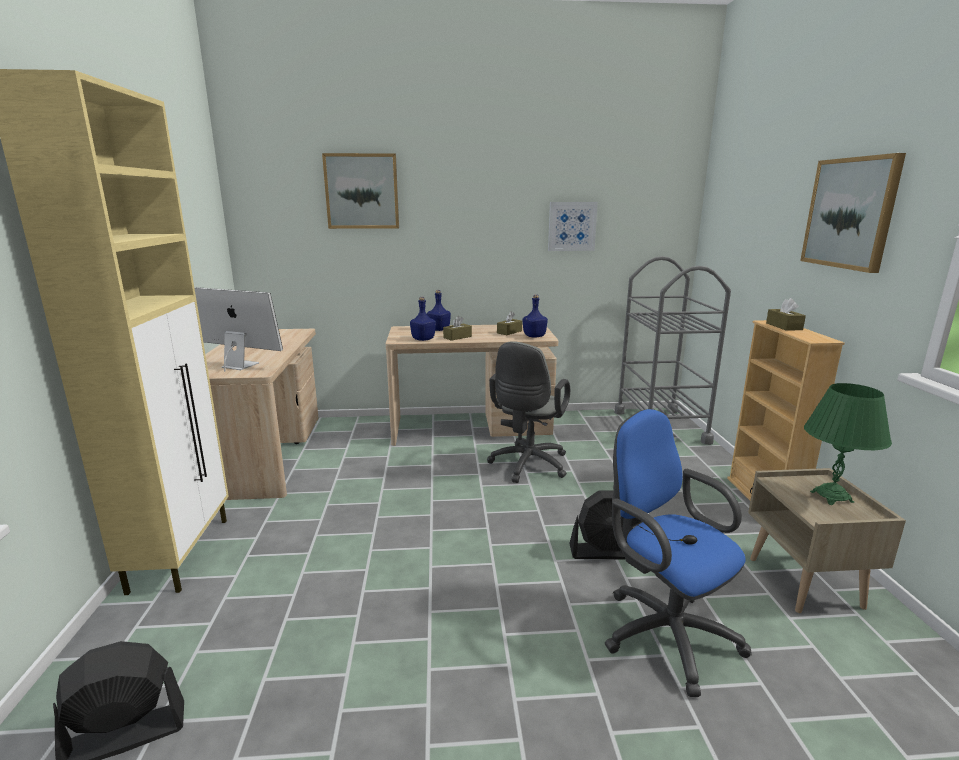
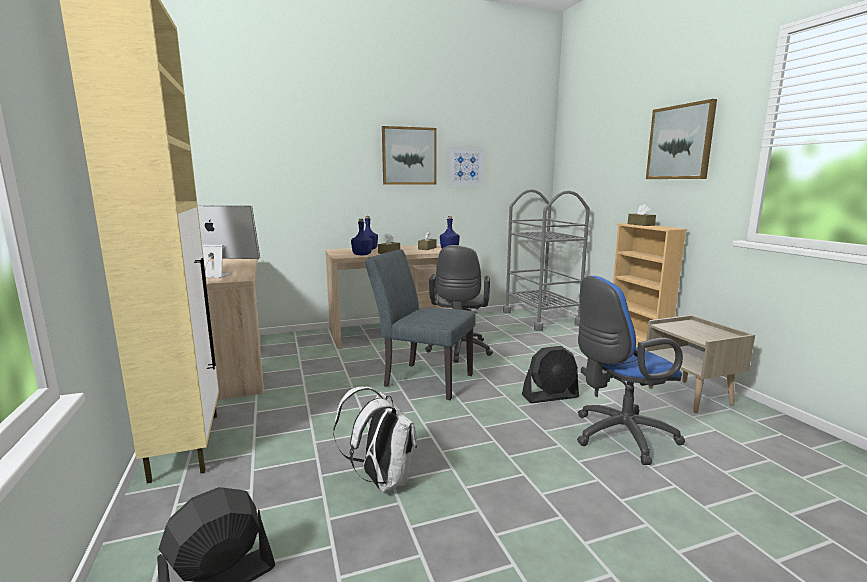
camera: 15 degrees left, 5 degrees down
(343, 639) = (381, 480): none -> white backpack
(362, 191) = (298, 134): picture -> picture (409, 156)
(462, 502) = (422, 379): none -> grey chair
(663, 631) = (618, 436): blue office chair -> blue office chair turned 60 degrees counterclockwise
(831, 497) = (702, 329): green table lamp -> none

